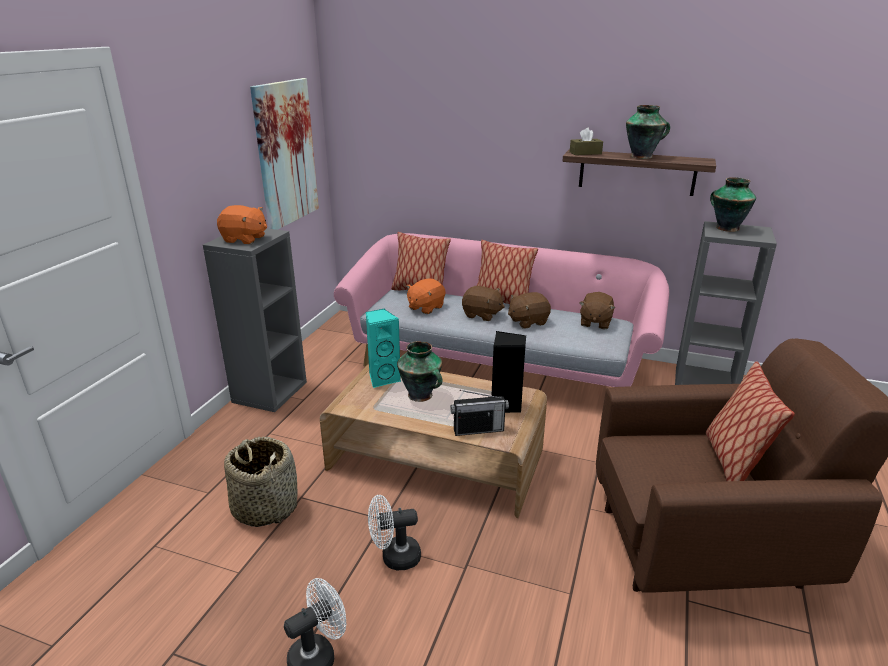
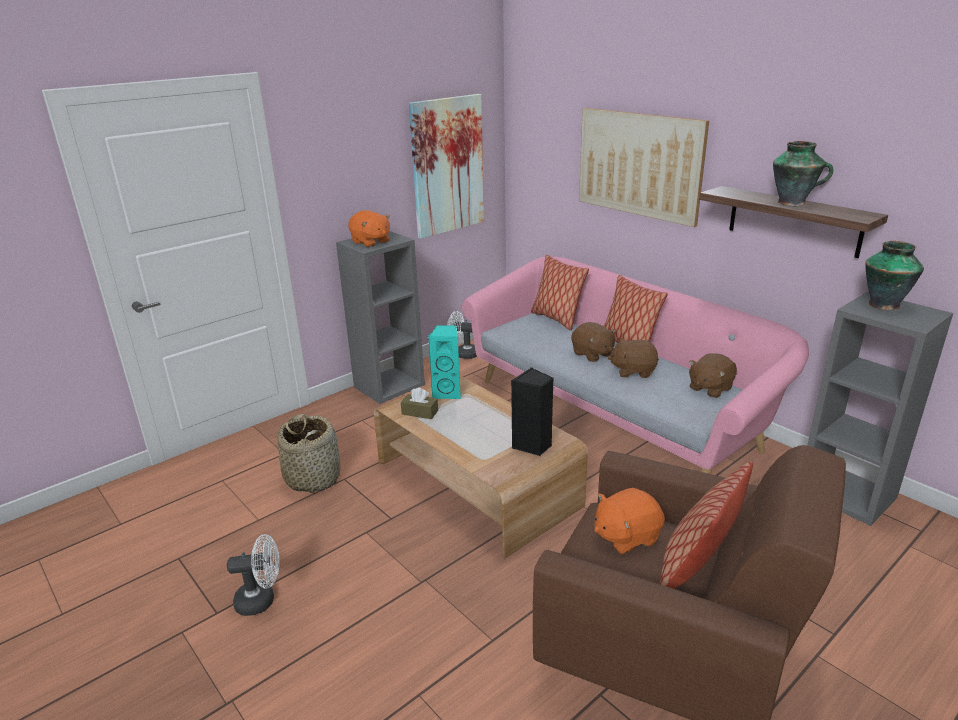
camera: 30 degrees right, 0 degrees up
(394, 557) = (373, 551): white fan -> white fan (463, 354)
(421, 396) = (465, 416): vase -> none
(425, 307) = (545, 336): orange plush toy -> orange plush toy (626, 536)
(478, 430) = (485, 460): radio -> none
(484, 137) = (639, 164): none -> picture
(585, 153) = (730, 192): brown tissue box -> brown tissue box (420, 412)

